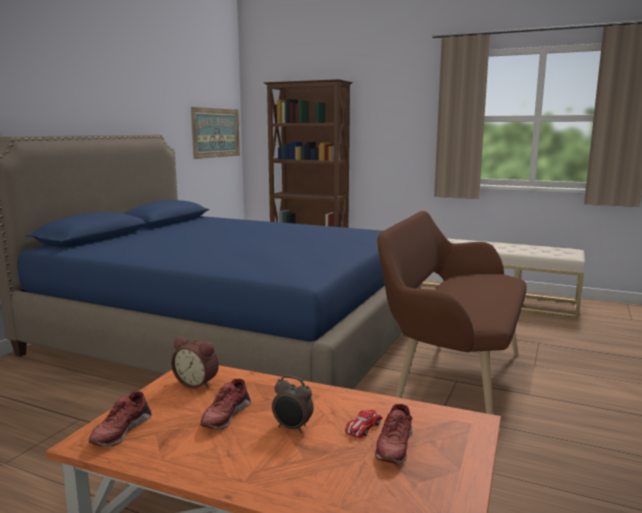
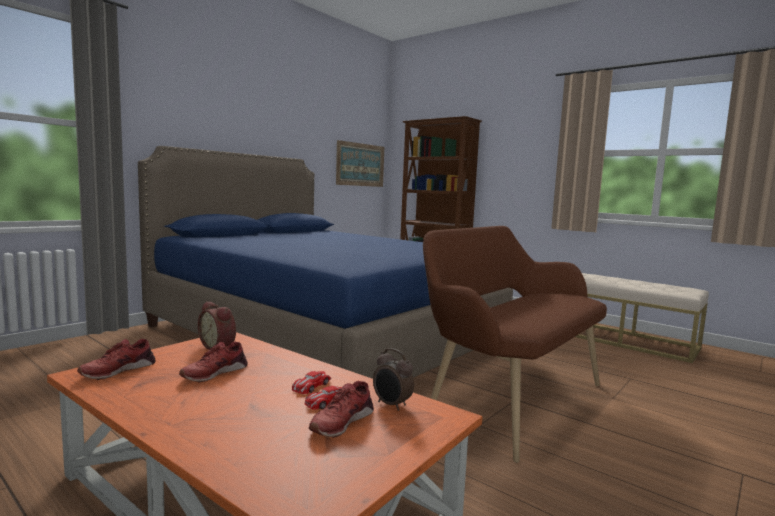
camera: 15 degrees right, 5 degrees down
(292, 428) = (261, 391): alarm clock -> alarm clock (391, 405)
(332, 413) = (311, 386): none -> toy car

